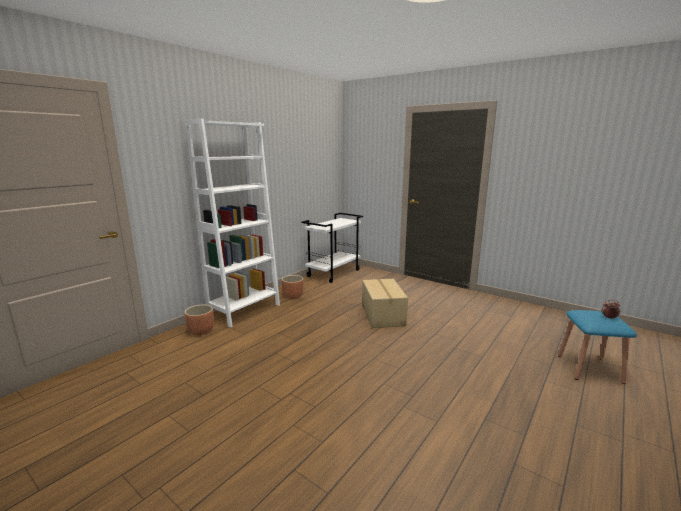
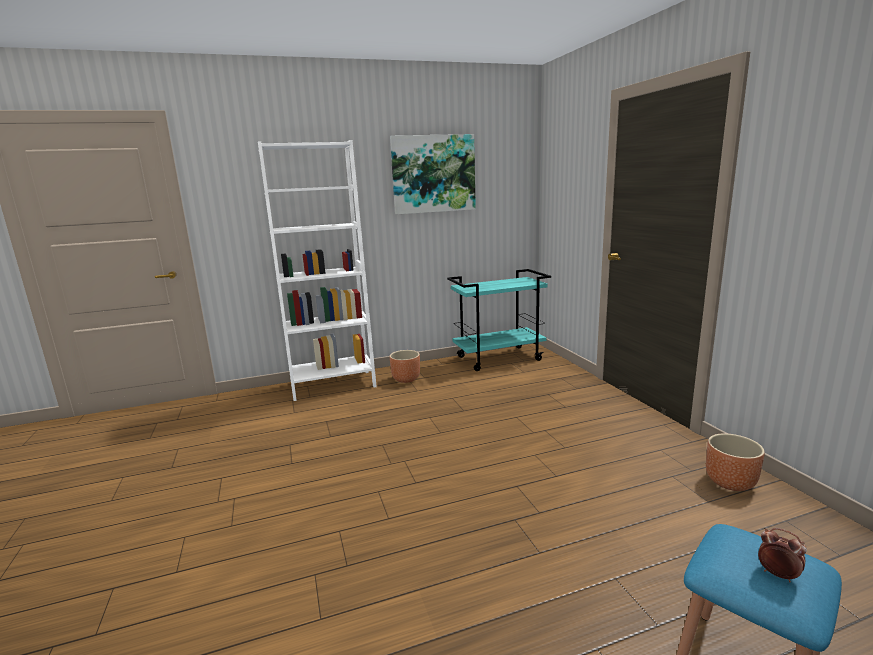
camera: 35 degrees right, 0 degrees up
(201, 331) = (264, 397): brown planter -> brown planter (730, 482)
(292, 149) = (433, 174): none -> picture
(333, 273) = (499, 358): white cart -> turquoise cart
(383, 315) = (480, 434): cardboard box -> none

